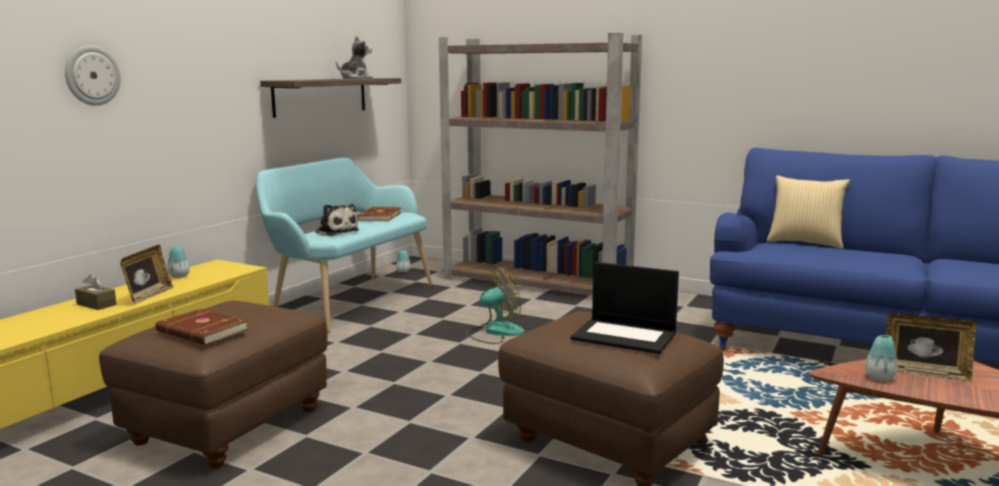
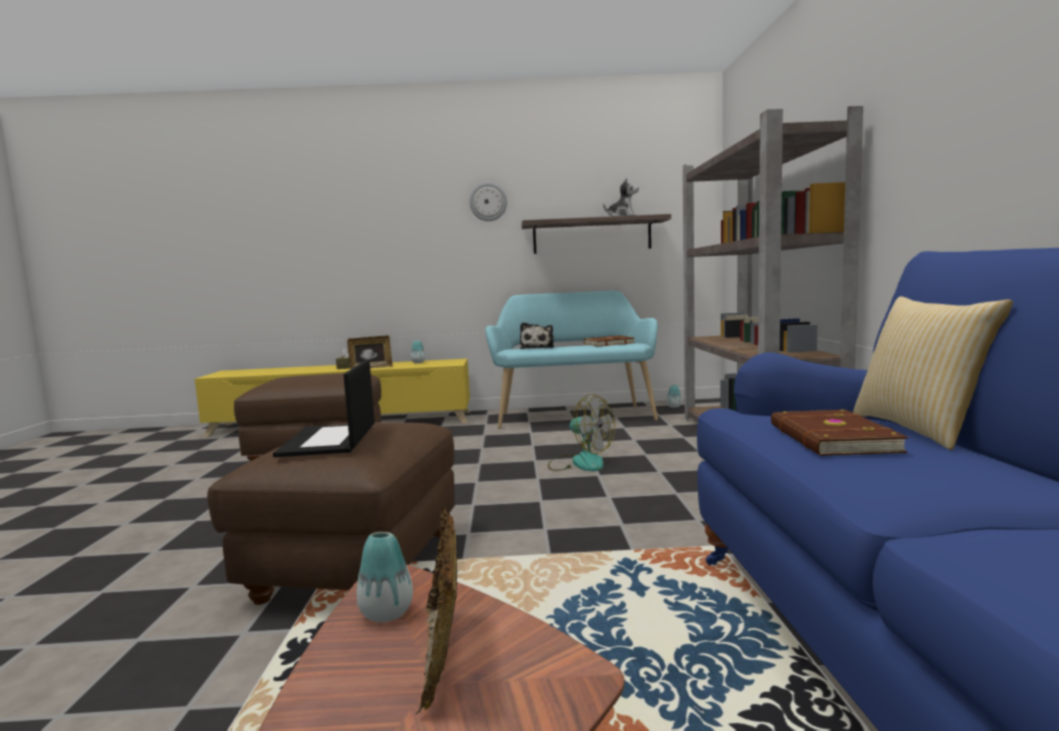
camera: 60 degrees right, 5 degrees down
(92, 75) = (377, 224): wall clock -> wall clock (488, 202)
(201, 331) = (282, 379): brown book -> brown book (830, 438)

